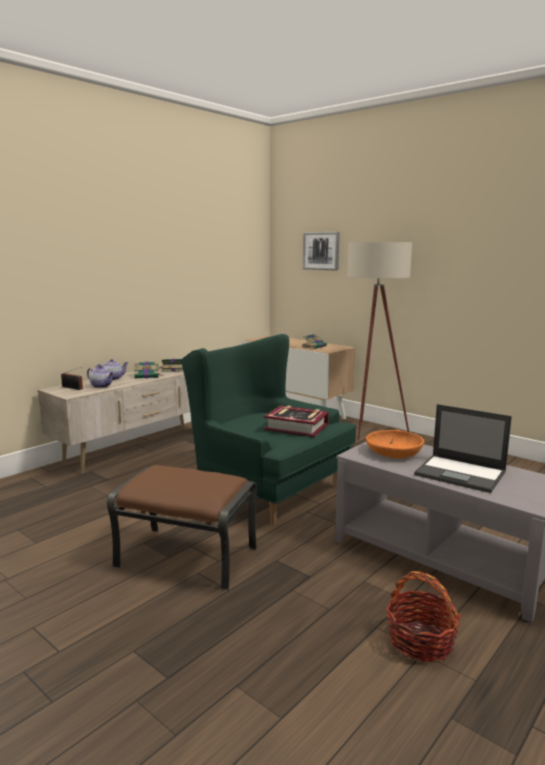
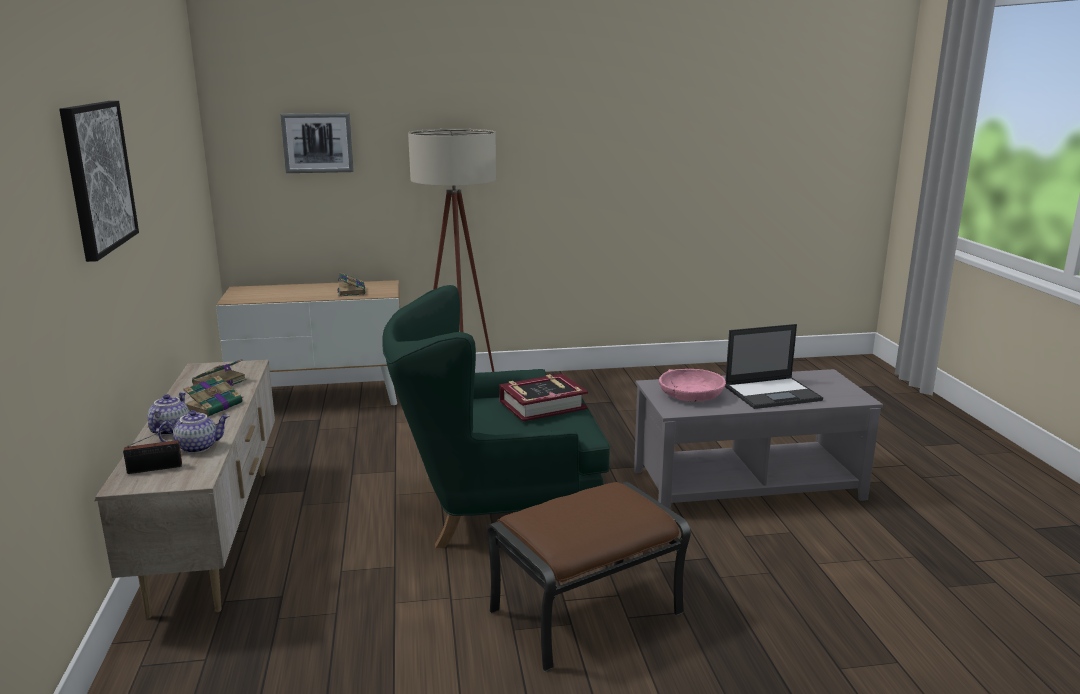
camera: 50 degrees left, 5 degrees up
(102, 243) = (97, 177): none -> picture
(393, 452) = (690, 394): orange bowl -> pink bowl
(421, 641) = (852, 553): basket -> none

